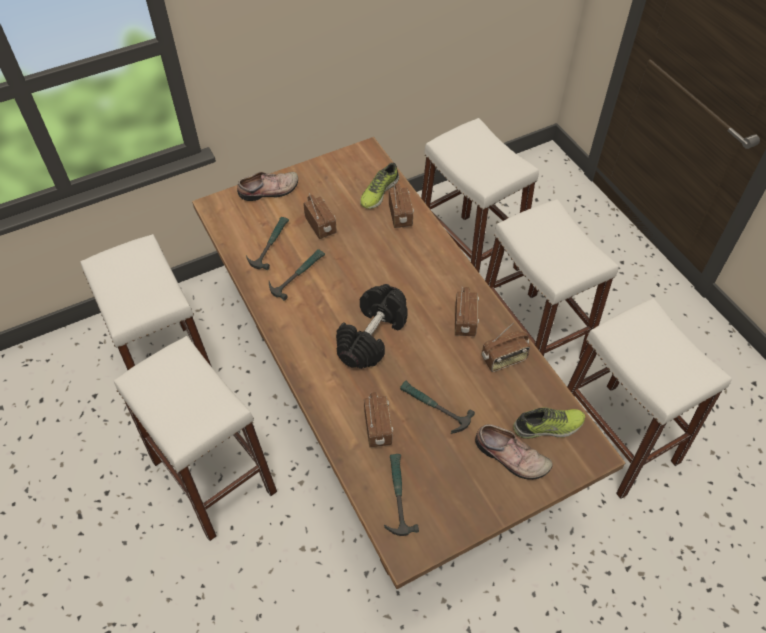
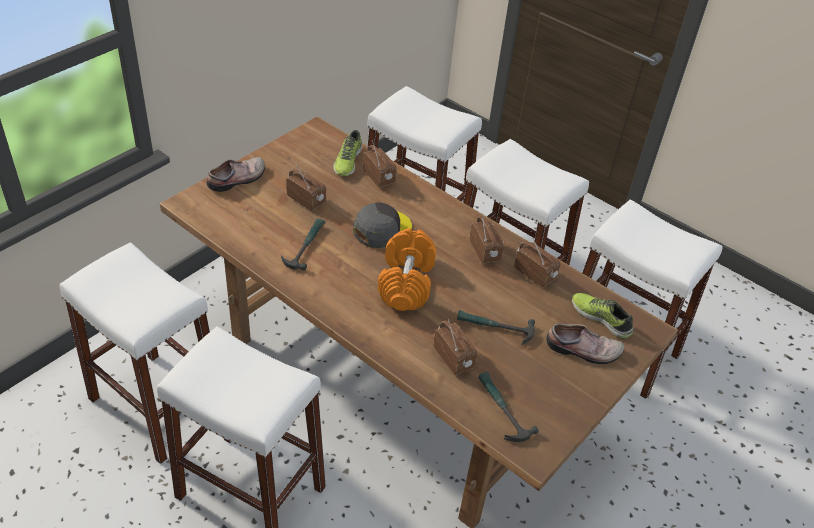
camera: 25 degrees left, 10 degrees down
(269, 245) = (263, 226): hammer -> none
(372, 336) = (405, 282): black dumbbell -> orange dumbbell
(376, 273) = (381, 229): none -> grey cap
(504, 359) = (535, 274): radio -> radio turned 90 degrees counterclockwise
(548, 427) = (601, 318): shoe -> shoe turned 105 degrees counterclockwise

